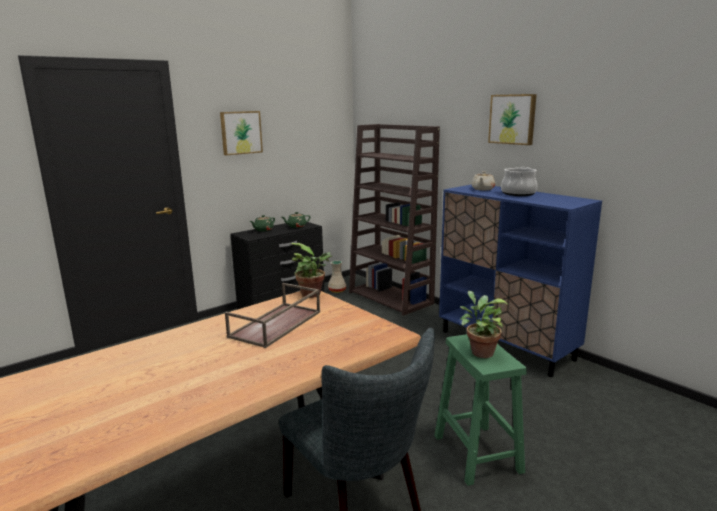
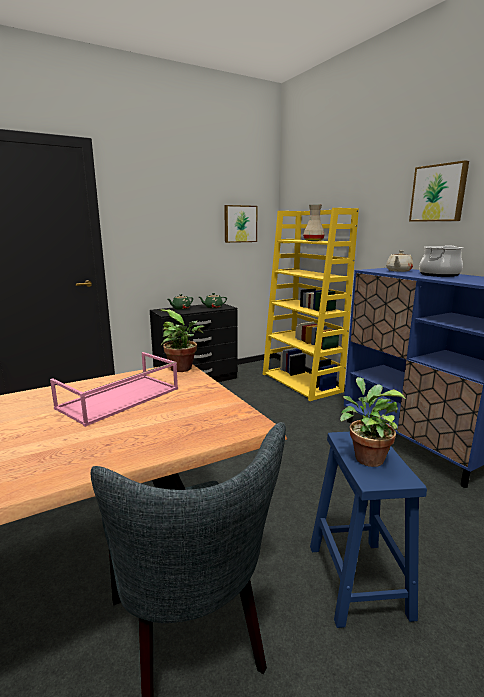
camera: 10 degrees right, 0 degrees up
(240, 132) = (163, 213): picture -> picture (240, 224)
(276, 325) = (119, 399): brown tray -> pink tray
(337, 291) = (252, 372): beige vase -> beige vase (313, 240)
(391, 298) = (302, 383): brown bookcase -> yellow bookcase
(478, 454) = (359, 582): green stool -> blue stool

